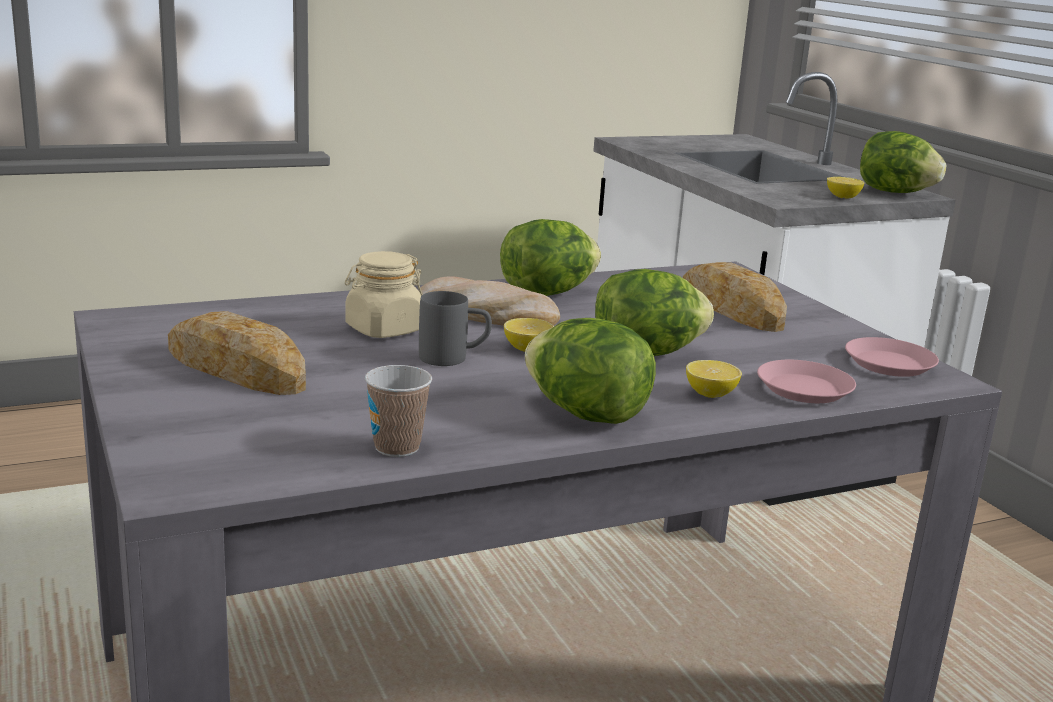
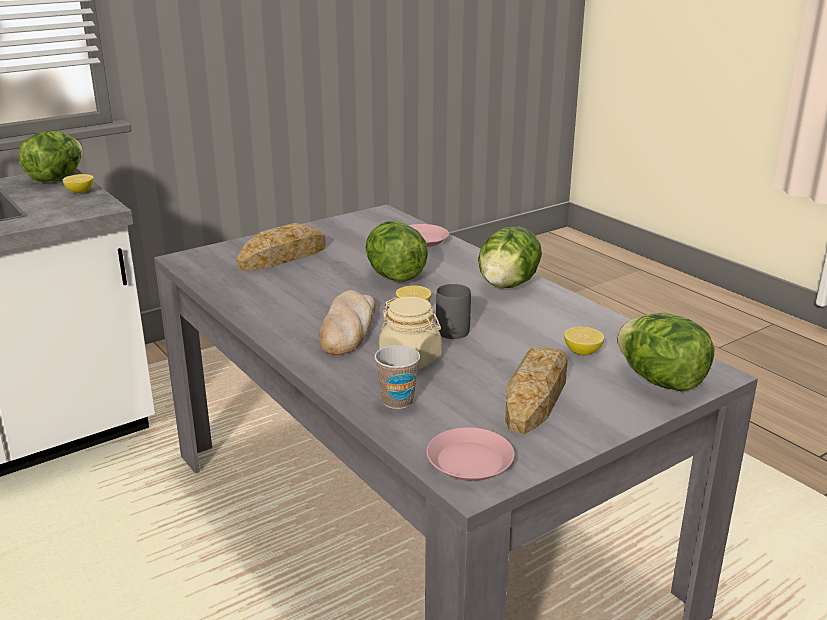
camera: 100 degrees left, 5 degrees up
(397, 447) = (600, 325): cup -> cup (397, 401)
(547, 293) = (280, 312): lettuce -> lettuce (660, 381)
(710, 394) = (449, 259): lemon -> lemon (582, 352)
(889, 364) = (364, 222): pink plate -> pink plate (469, 461)

